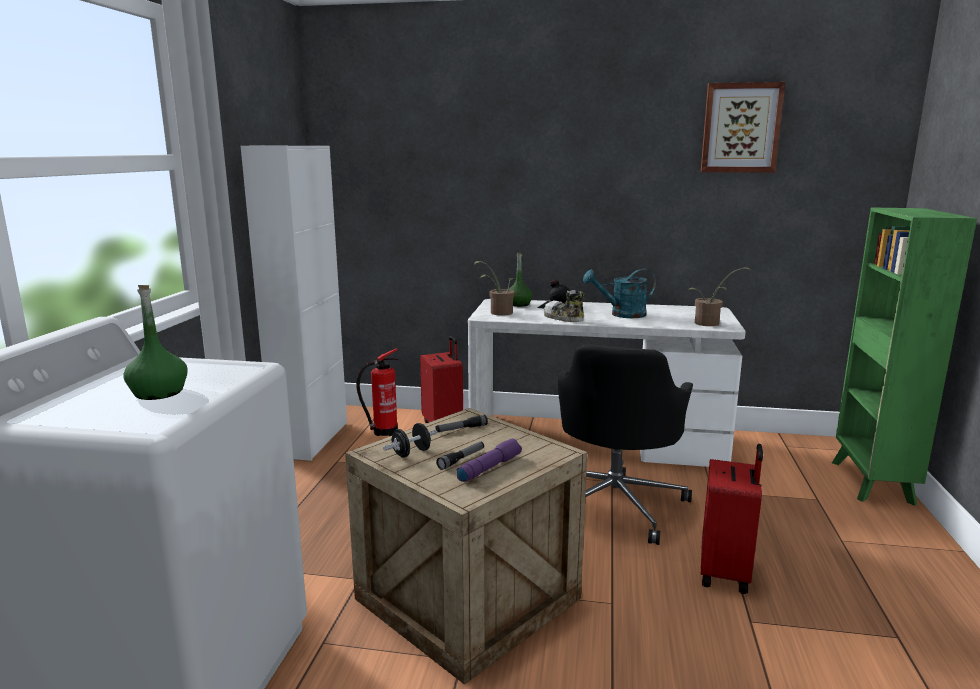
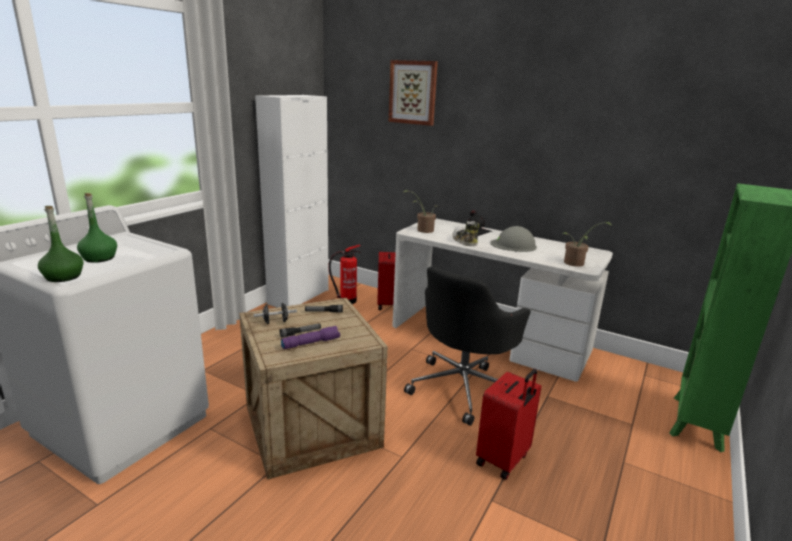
camera: 20 degrees right, 5 degrees up
(518, 304) = (446, 225): green bottle -> green bottle (63, 277)
(622, 314) = (513, 245): turquoise watering can -> grey hard hat
(741, 128) = (641, 100): picture -> picture (413, 92)

